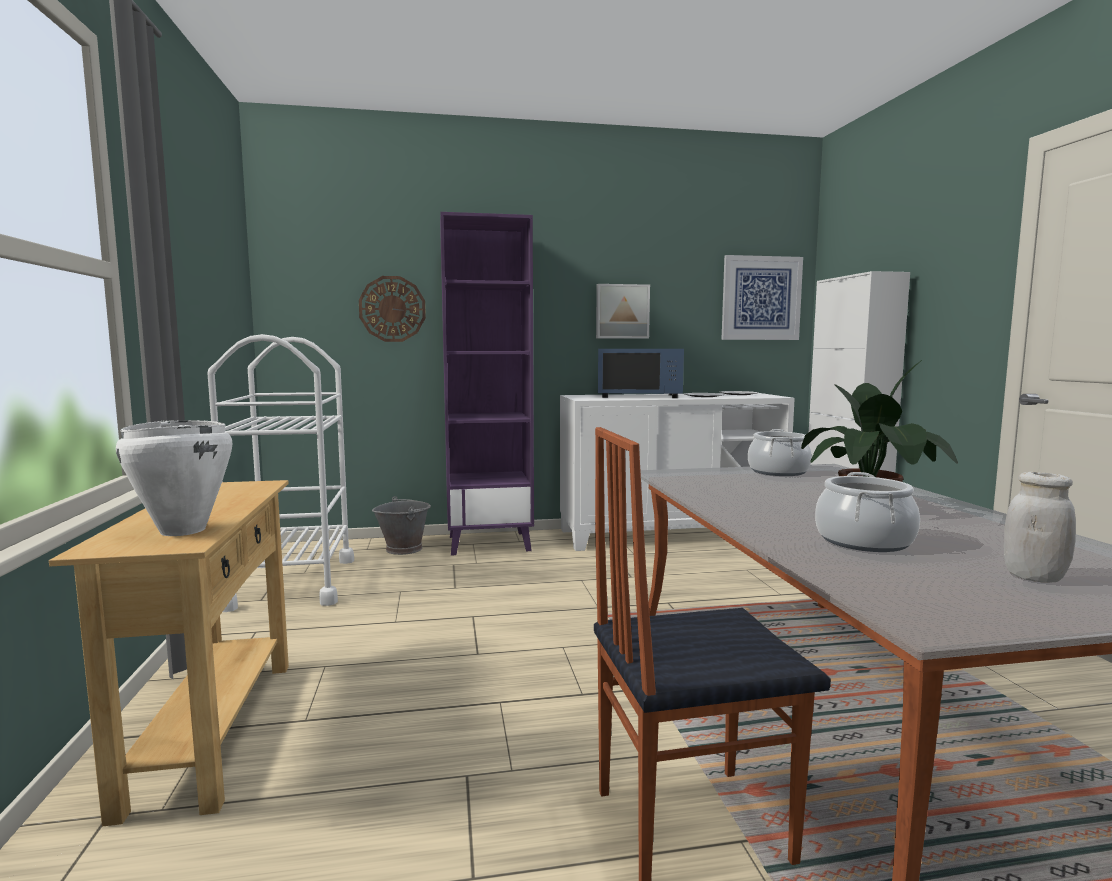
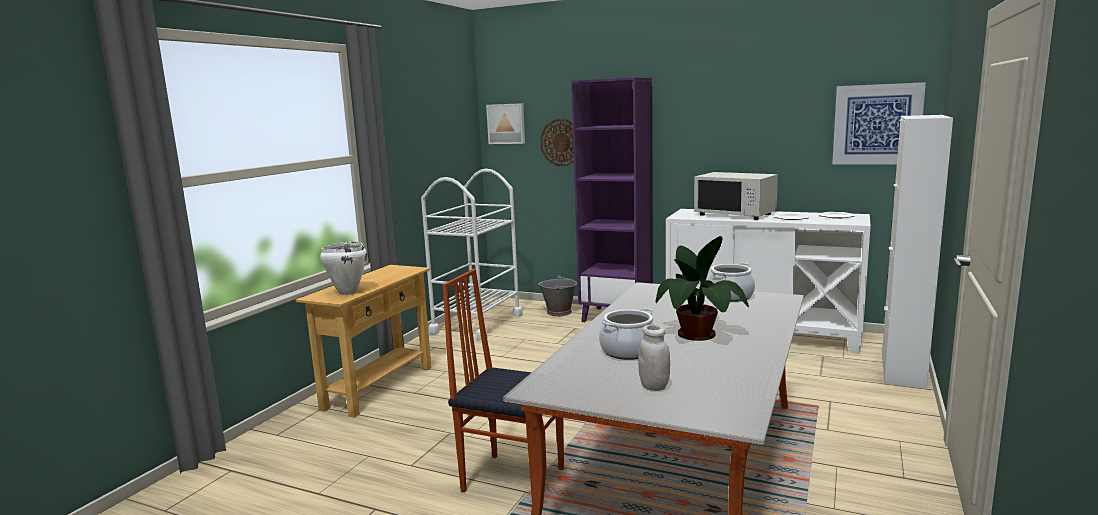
camera: 35 degrees right, 5 degrees up
(622, 311) = (735, 140): picture -> picture (506, 123)
(639, 396) = (735, 214): blue microwave -> white microwave

